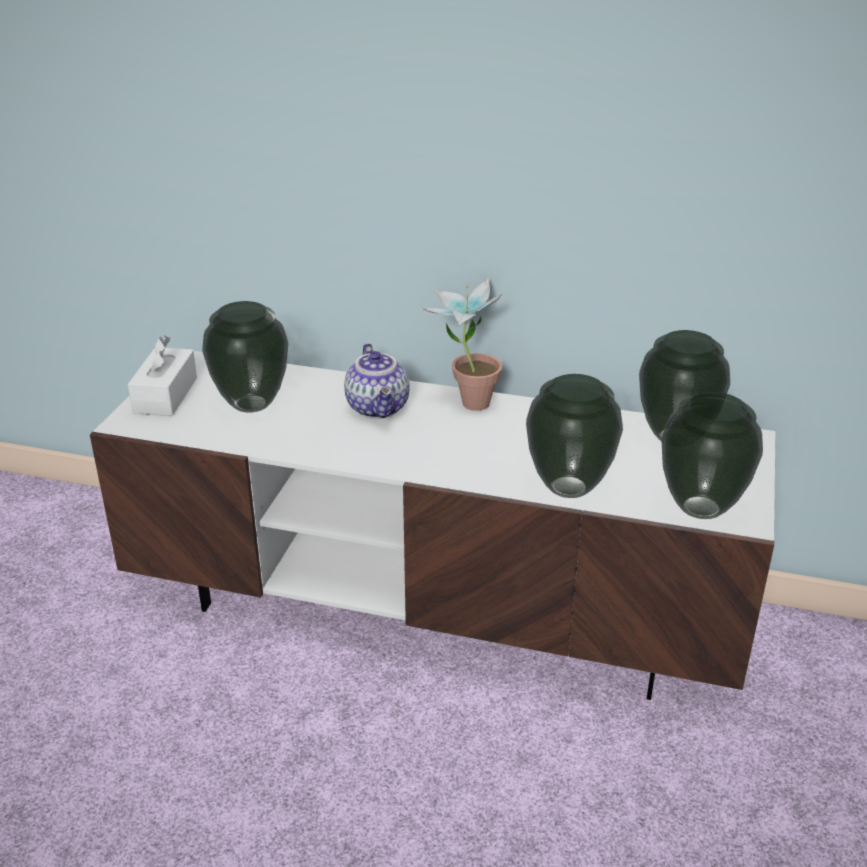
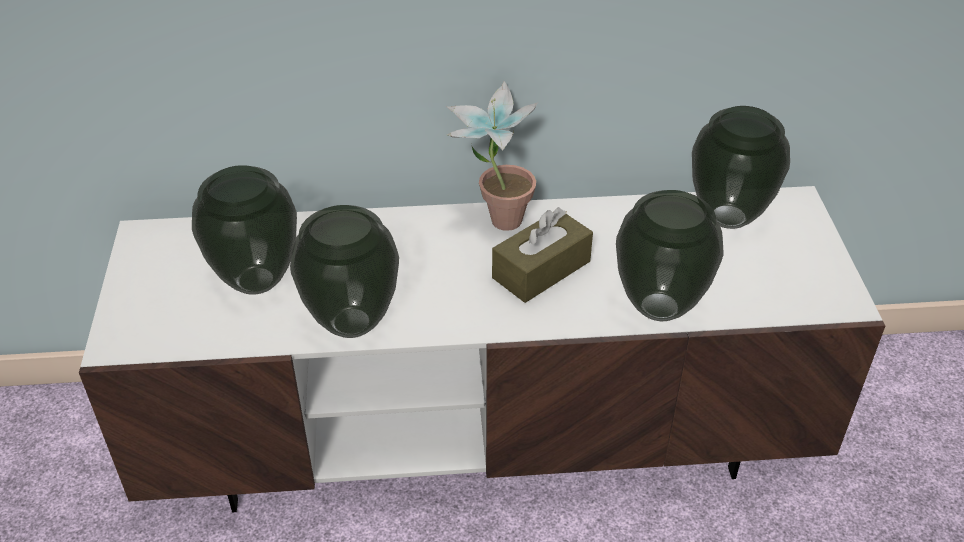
camera: 20 degrees left, 10 degrees up
(165, 395) = (144, 292): white tissue box -> none
(379, 408) = (406, 251): teapot -> none
(483, 442) = (541, 269): none -> brown tissue box
(700, 507) = (796, 298): vase -> vase (351, 322)

